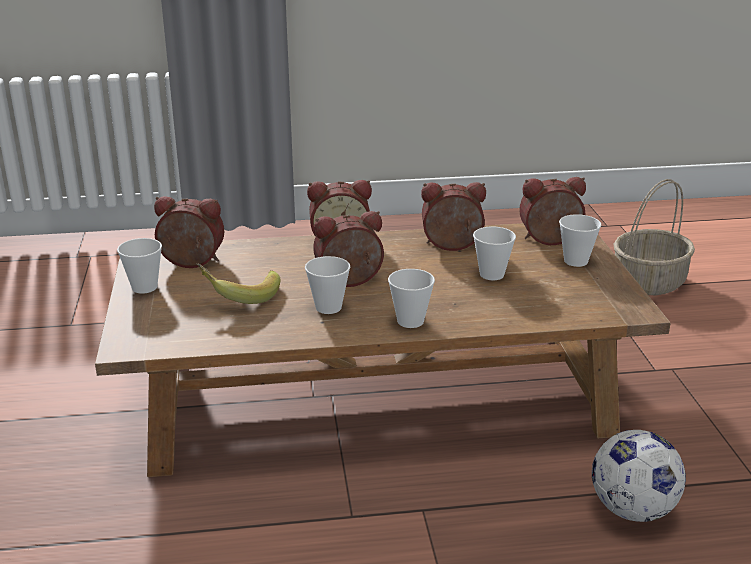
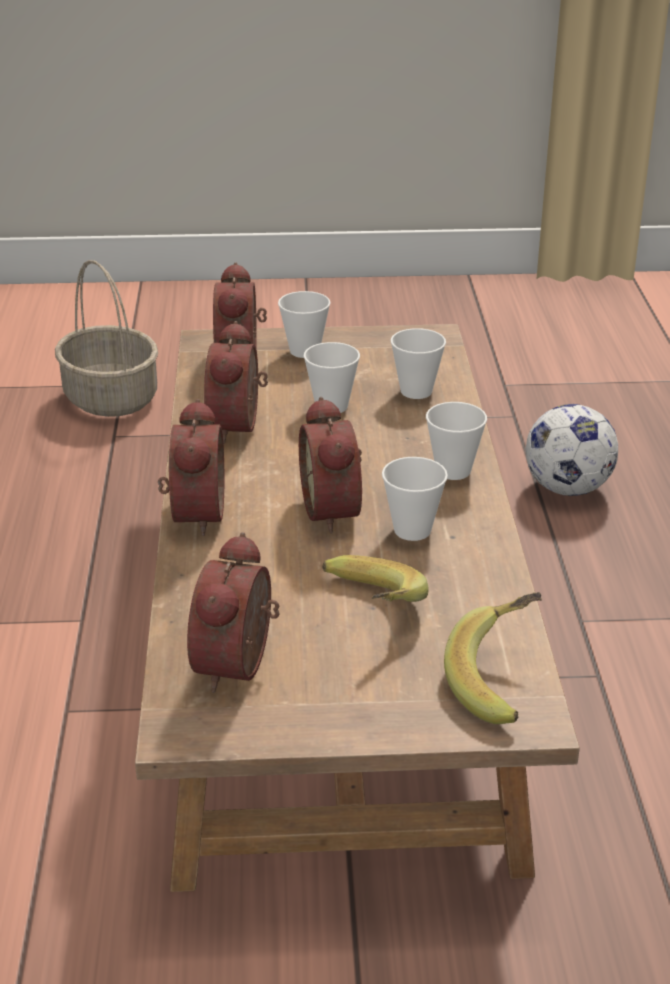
camera: 85 degrees left, 5 degrees up
(144, 287) = (325, 714): cup -> cup (416, 391)
(162, 339) = (503, 681): none -> banana

